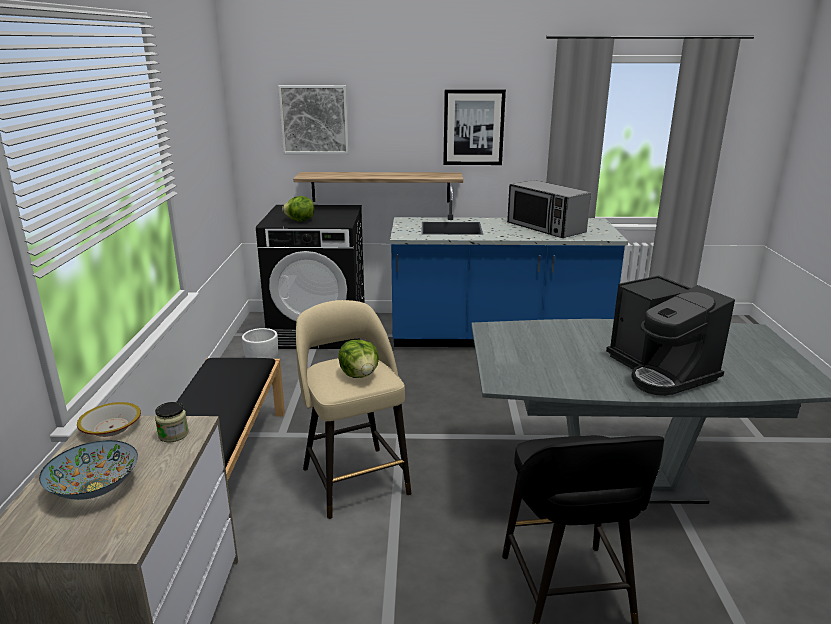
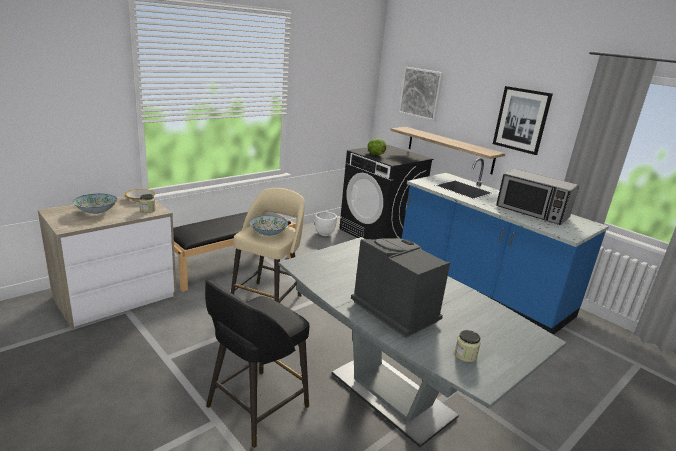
camera: 45 degrees right, 0 degrees up
(360, 375) = (268, 233): lettuce -> bowl
(545, 228) = (532, 212): microwave -> microwave turned 60 degrees counterclockwise
(660, 371) = (395, 310): coffee machine -> coffee machine turned 120 degrees clockwise
(766, 373) = (465, 355): none -> jar

